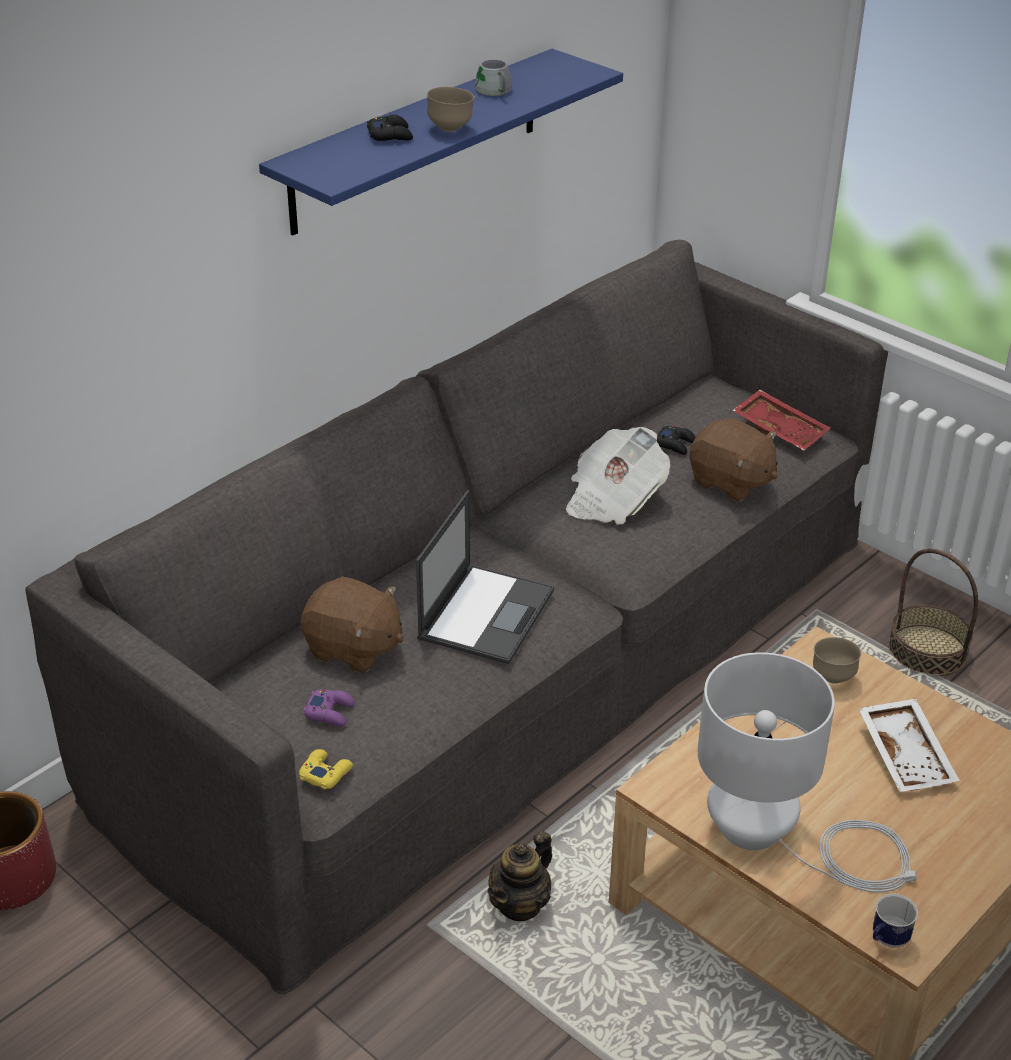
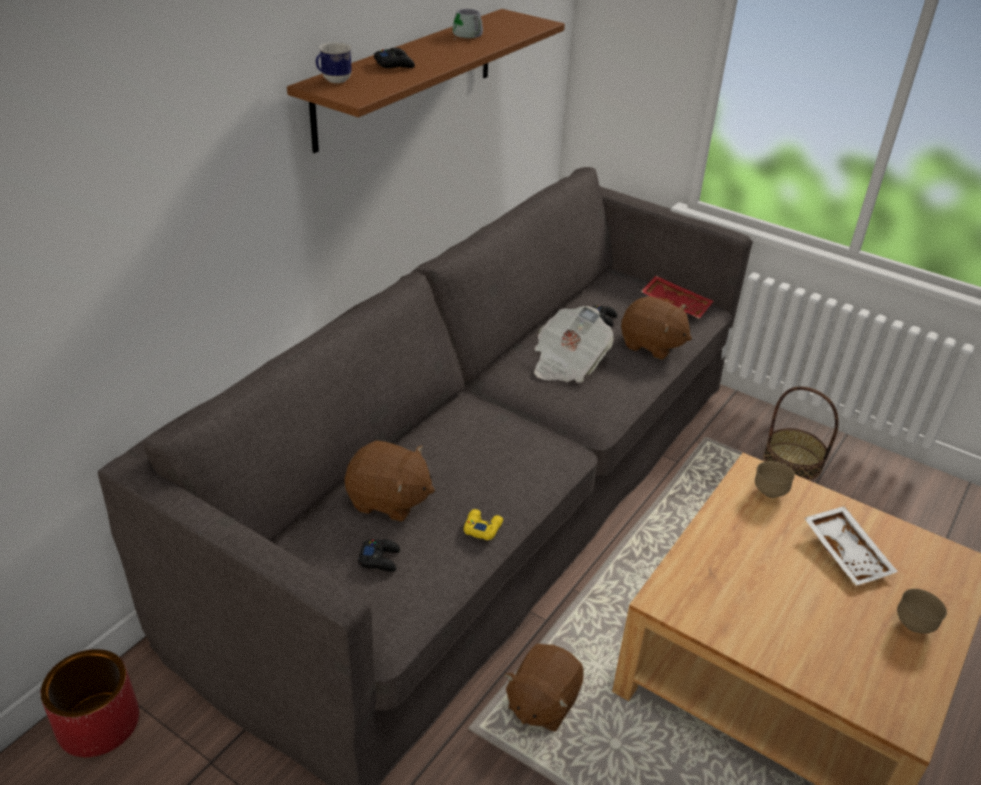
camera: 10 degrees left, 0 degrees up
(325, 773) = (386, 616): yellow game controller -> yellow game controller (482, 527)
(330, 712) = (380, 559): purple game controller -> black game controller
(416, 141) = (407, 77): blue shelf -> brown shelf
(450, 129) = (443, 60): brown bowl -> brown bowl (914, 625)
(486, 613) = (492, 461): laptop -> none
(520, 906) = (542, 702): teapot -> brown plush toy
(794, 839) = (785, 635): white table lamp -> none
(886, 940) = (889, 721): mug -> mug (333, 81)

